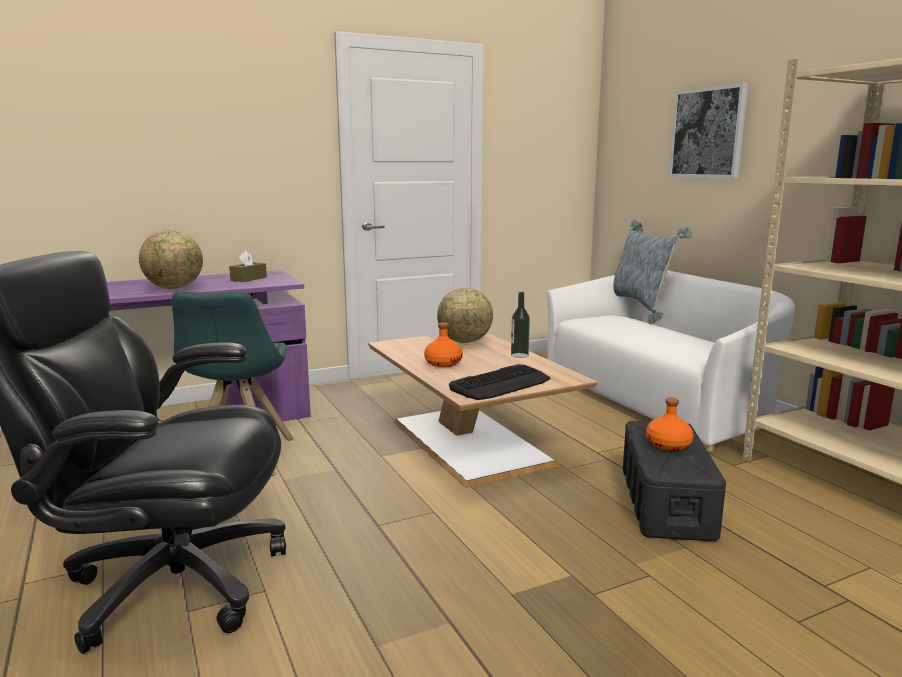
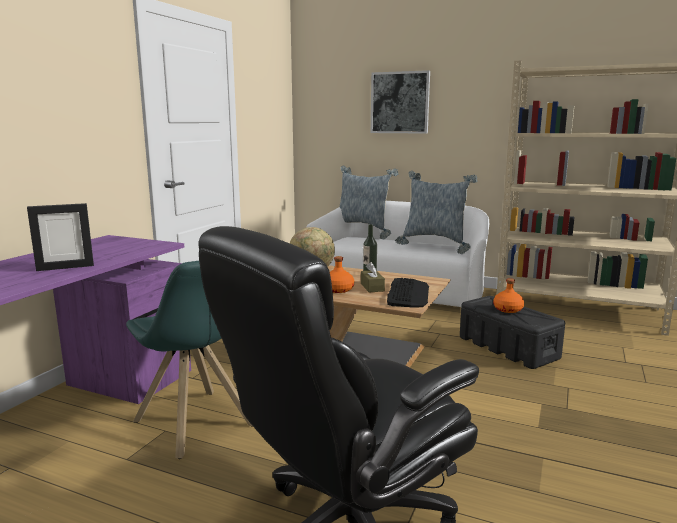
camera: 40 degrees left, 0 degrees up
(174, 288) = (65, 267): globe -> picture frame
(248, 279) = (111, 247): brown tissue box -> brown tissue box (372, 287)
(693, 346) = (435, 248): none -> pillow

